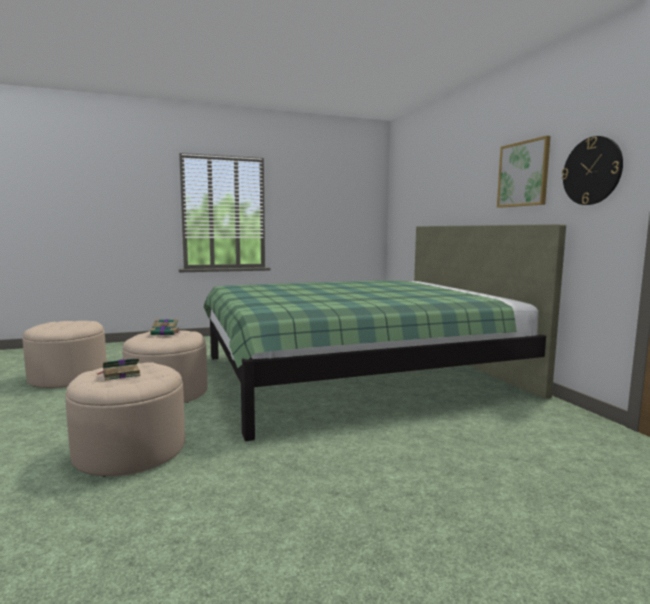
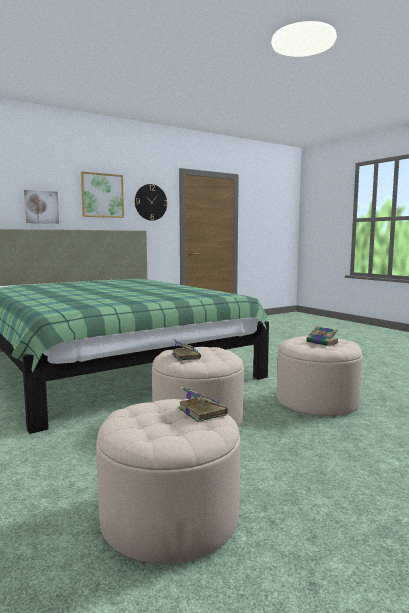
camera: 105 degrees left, 0 degrees up
(58, 328) = (201, 411): none -> book
(468, 200) = (41, 207): none -> picture

